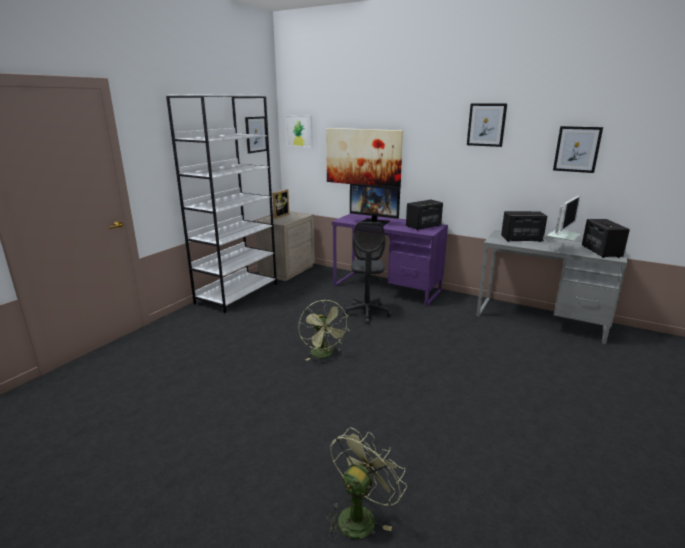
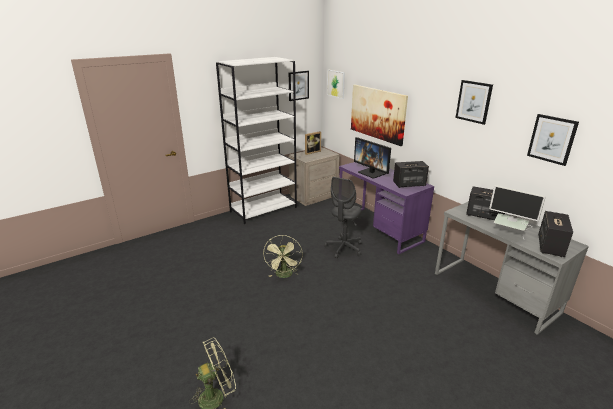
camera: 25 degrees right, 5 degrees up
(560, 250) = (508, 235): monitor -> monitor turned 60 degrees clockwise

